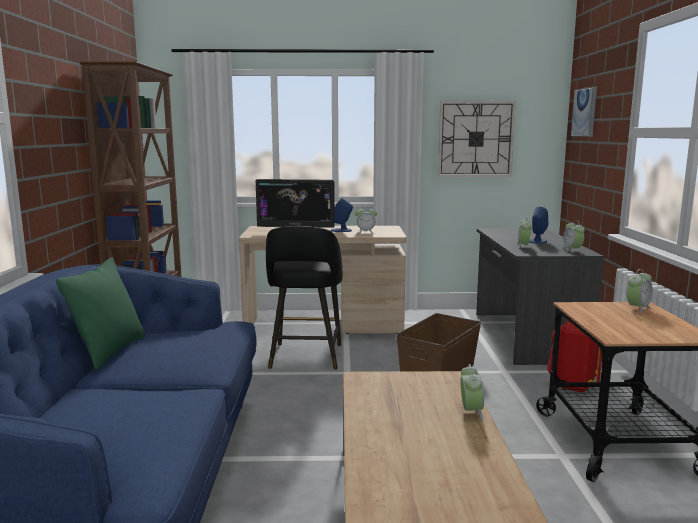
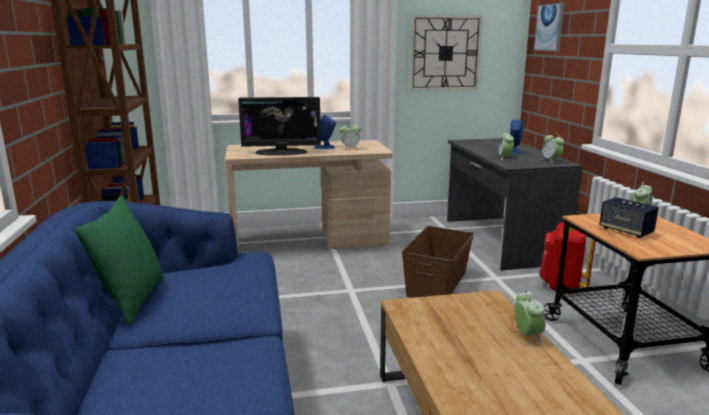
camera: 10 degrees left, 5 degrees up
(305, 357) = (304, 276): black stool -> none
(611, 319) = (625, 231): none -> speaker

